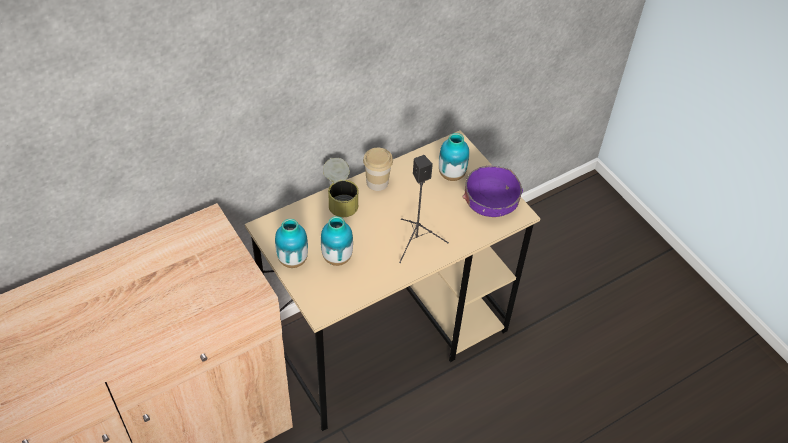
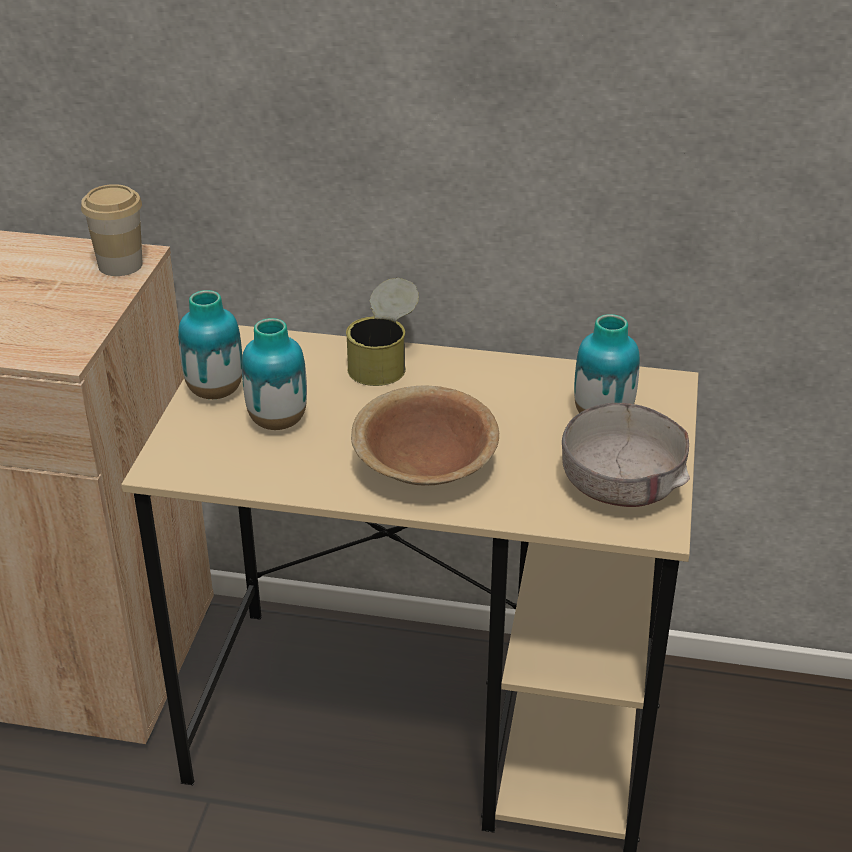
camera: 45 degrees right, 15 degrees down
(377, 182) = (466, 369): cup -> cup (120, 265)
(417, 241) = (425, 466): black speaker -> brown bowl
(490, 203) = (620, 485): purple bowl -> grey bowl

